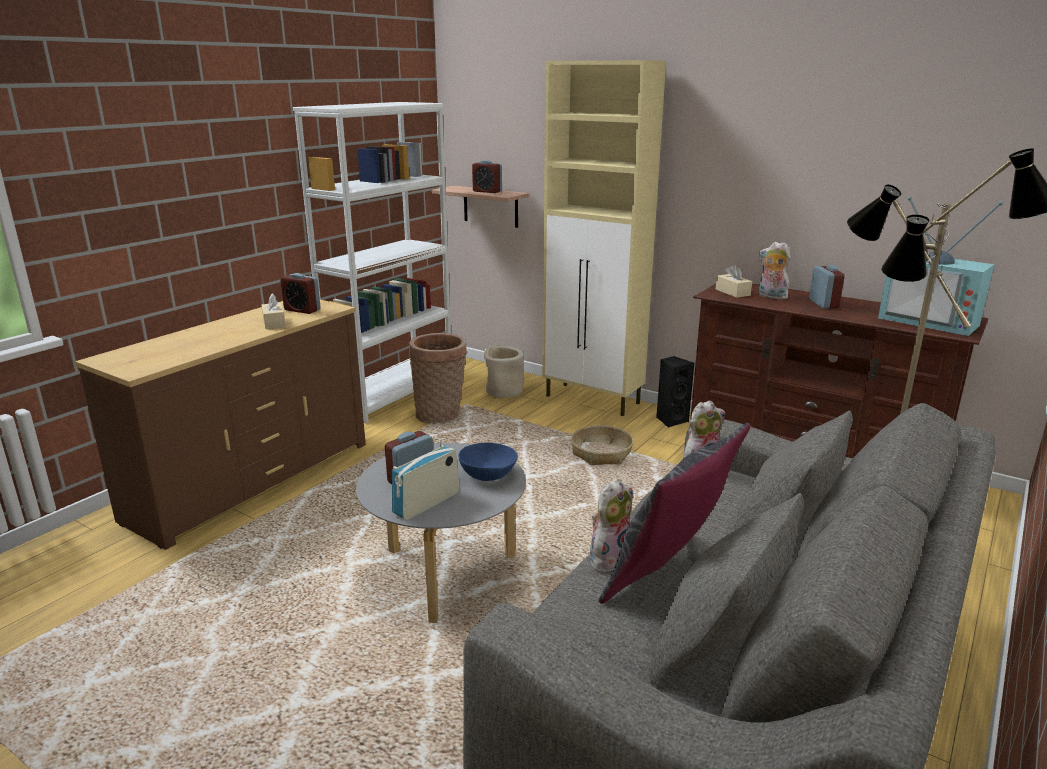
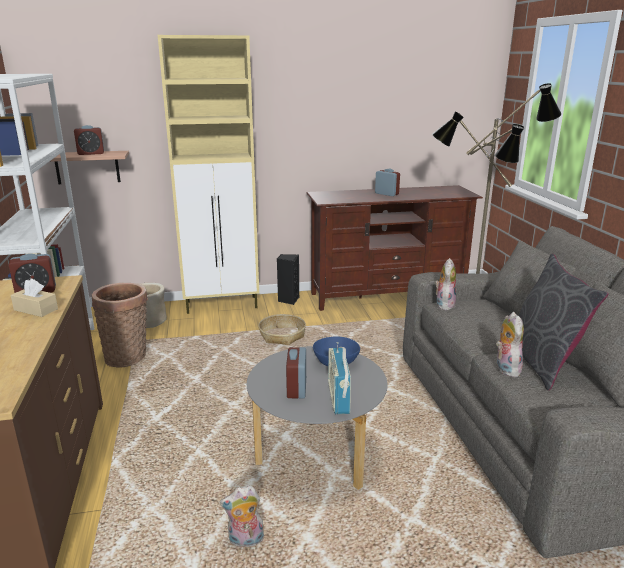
camera: 45 degrees left, 0 degrees up
(732, 292) = (332, 198): beige tissue box -> none
(771, 297) = (355, 196): plush toy -> plush toy (245, 541)
(931, 321) = (445, 191): television -> none

